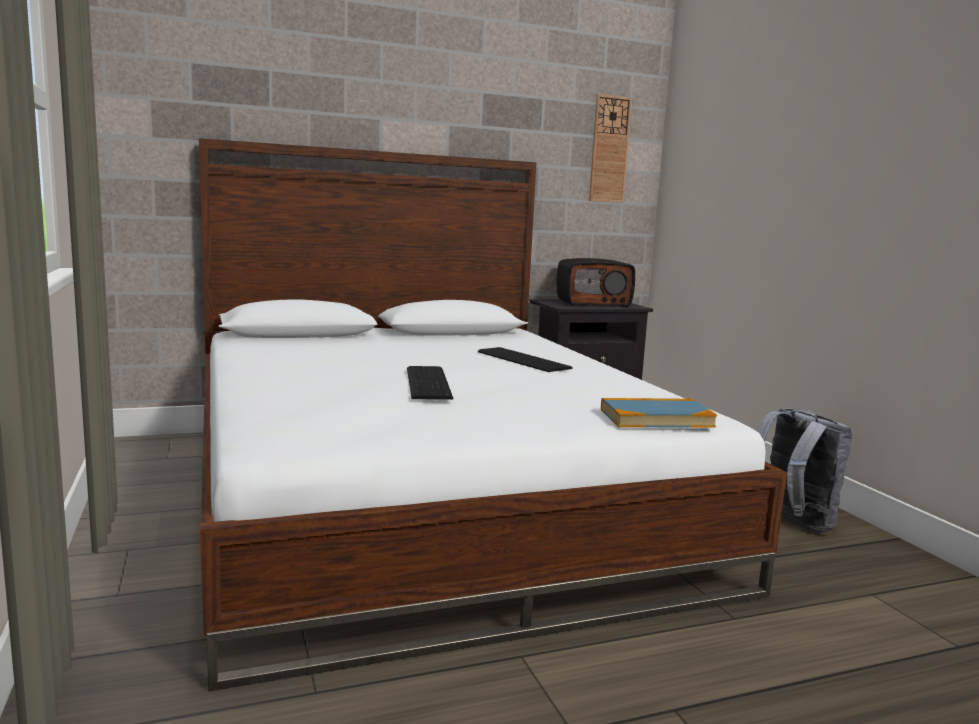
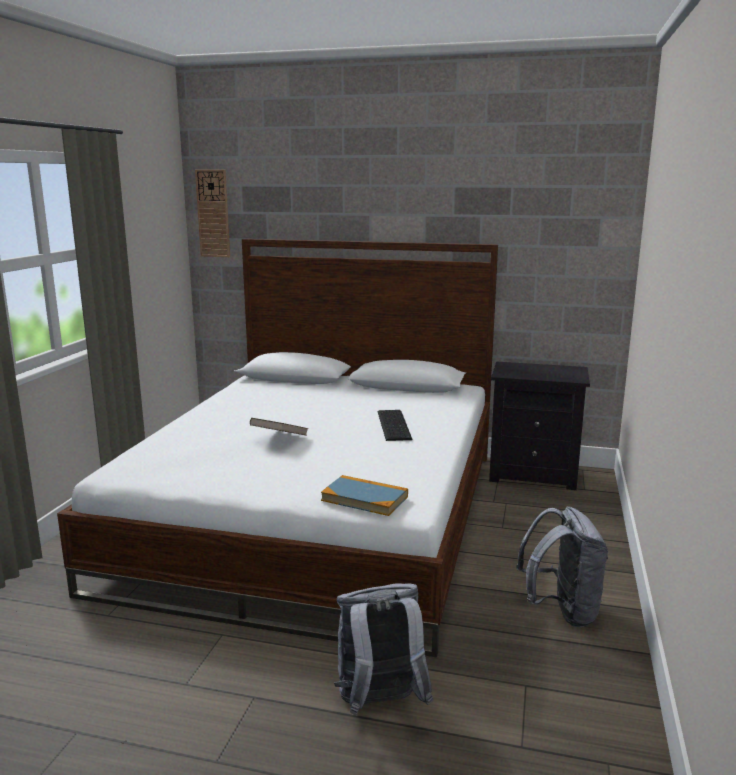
camera: 35 degrees right, 5 degrees up
(430, 382) = (279, 439): keyboard -> brown book
(593, 303) = (545, 371): radio -> none
(609, 149) = (580, 228): wall clock -> wall clock (213, 213)
(799, 660) = (379, 704): none -> grey backpack

